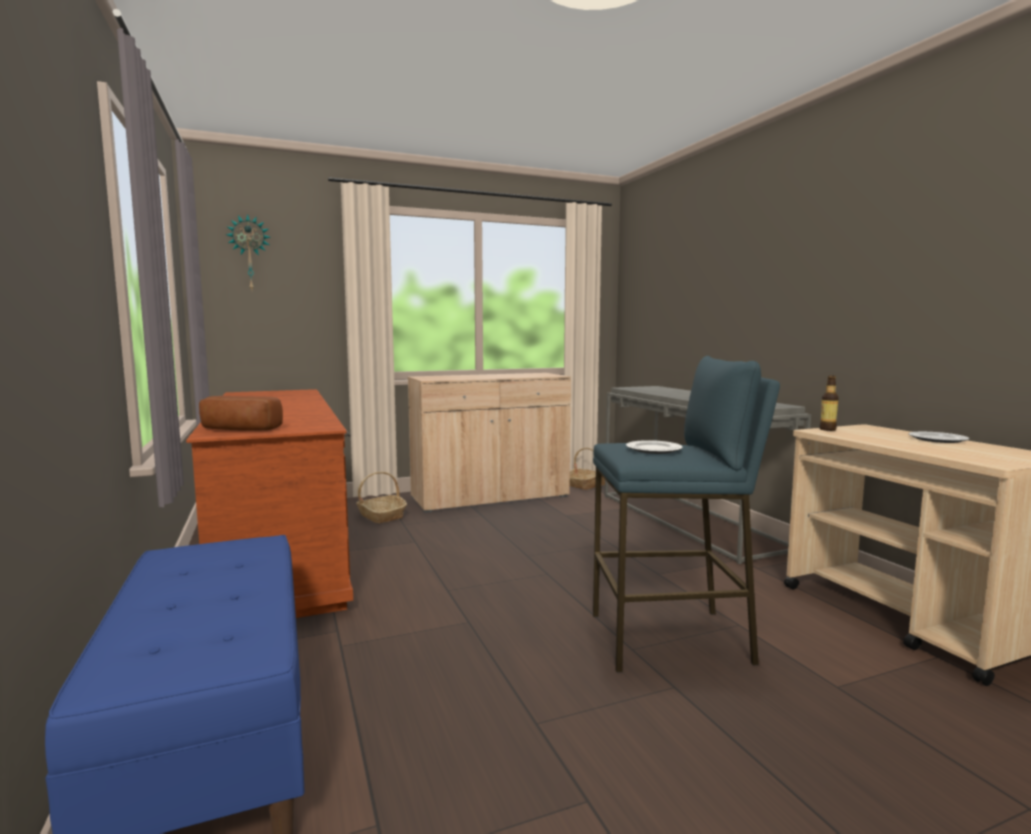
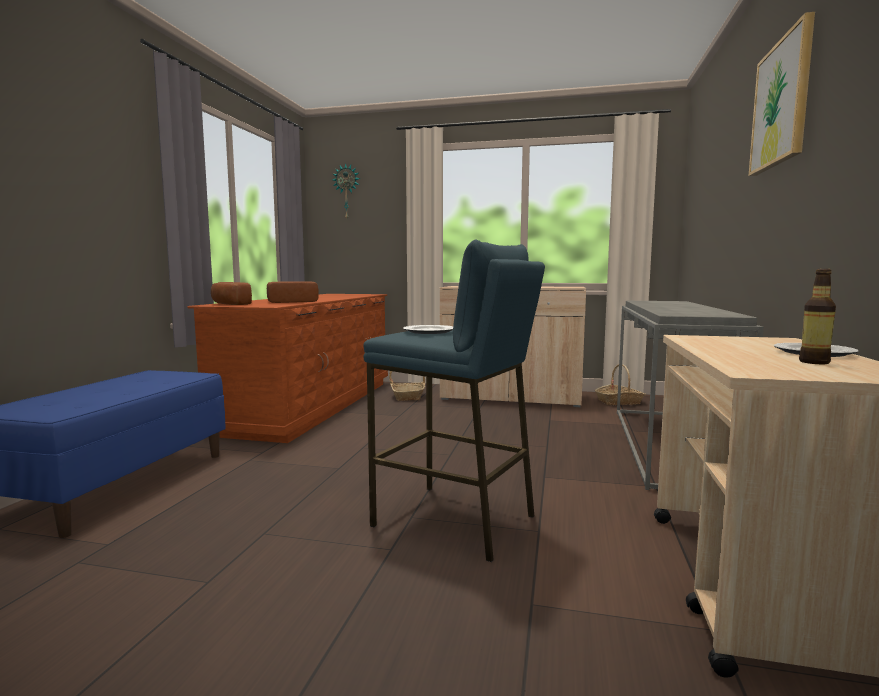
camera: 35 degrees right, 0 degrees up
(298, 416) = (291, 302): none -> bread
(807, 236) = (781, 103): none -> picture
(827, 429) = (707, 337): bottle -> bottle (814, 362)

